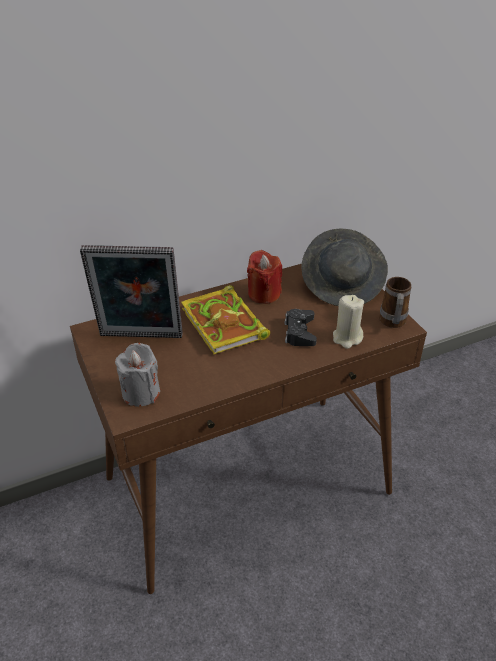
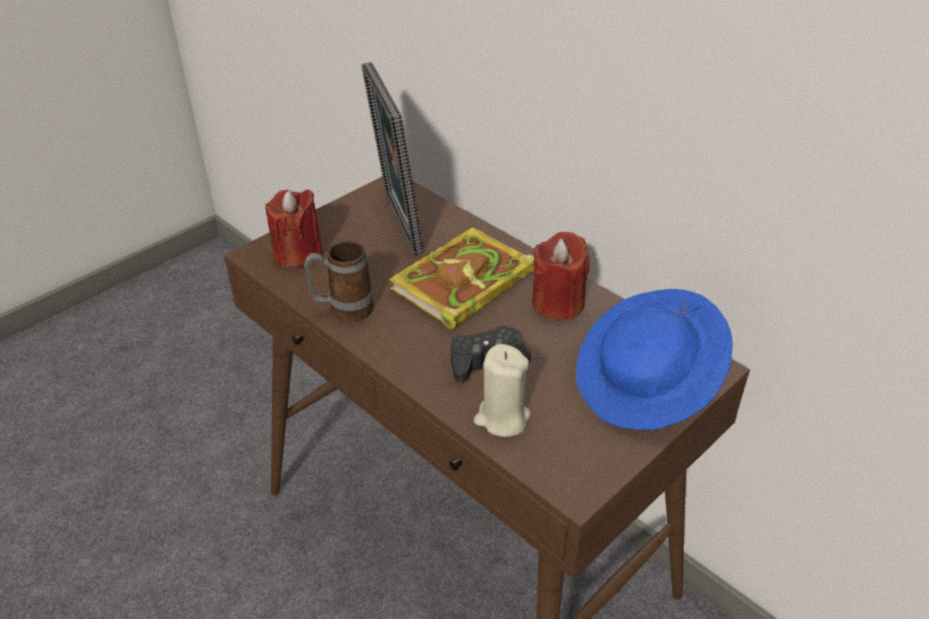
camera: 70 degrees right, 0 degrees up
(141, 393) = (298, 253): grey candle -> red candle
(343, 284) = (647, 386): grey hat -> blue hat
(392, 323) = (575, 471): mug -> mug (343, 310)

